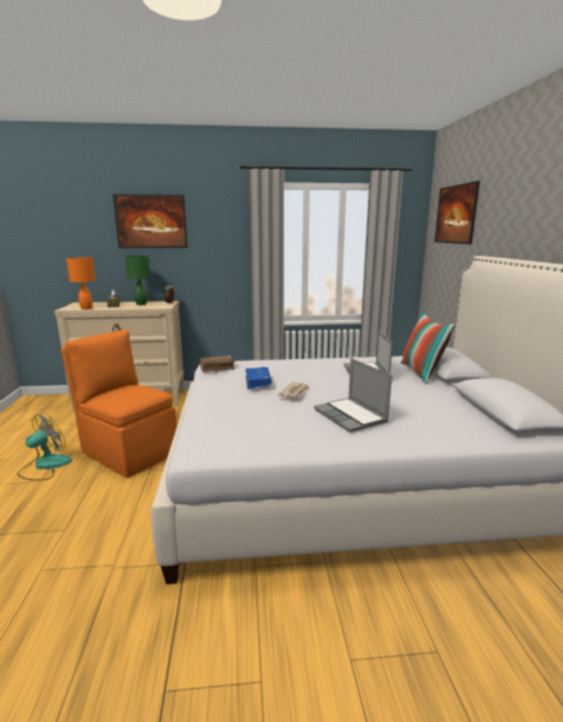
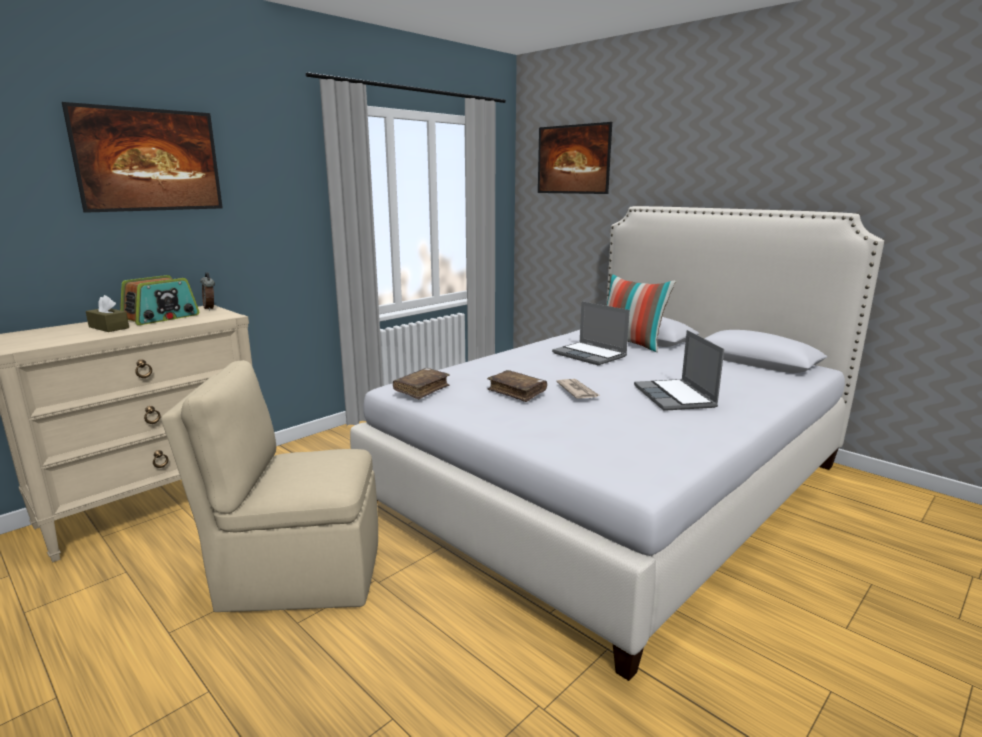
camera: 40 degrees left, 0 degrees up
(44, 466) = (173, 666): fan -> none
(87, 308) = (66, 340): orange table lamp -> none
(129, 451) = (298, 574): orange chair -> beige chair
(141, 304) = (161, 317): green table lamp -> radio
(258, 382) = (517, 392): blue book -> brown book
(351, 416) = (675, 397): laptop -> laptop turned 60 degrees clockwise

